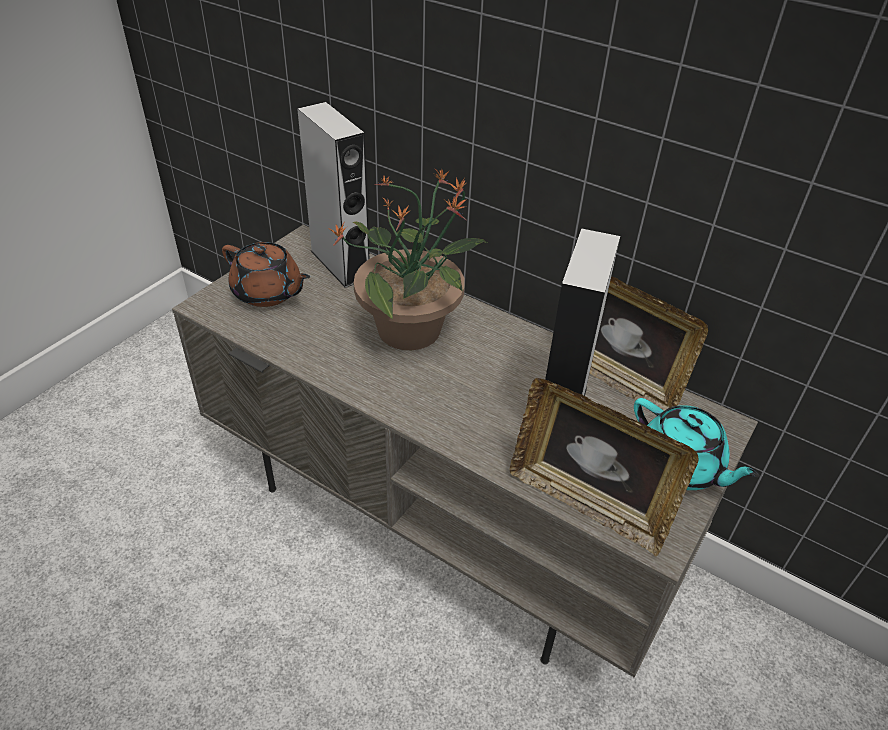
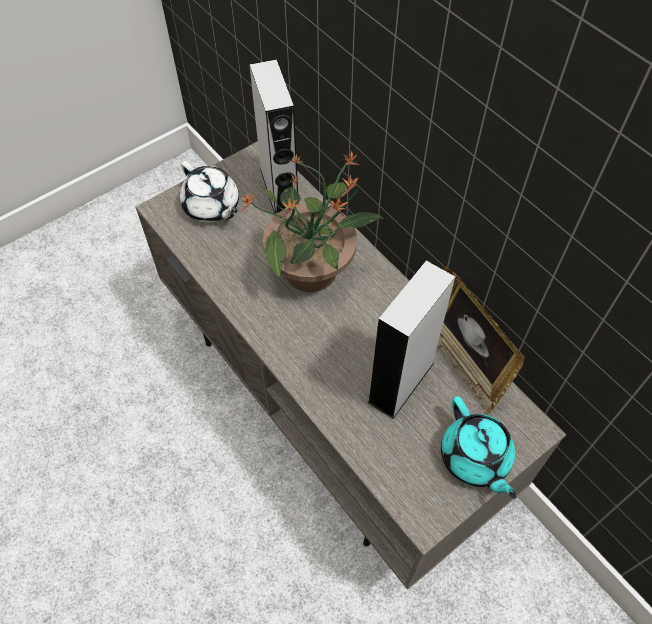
camera: 20 degrees right, 15 degrees up
(268, 293) = (212, 207): brown teapot -> white teapot
(587, 502) = (385, 469): picture frame -> none

